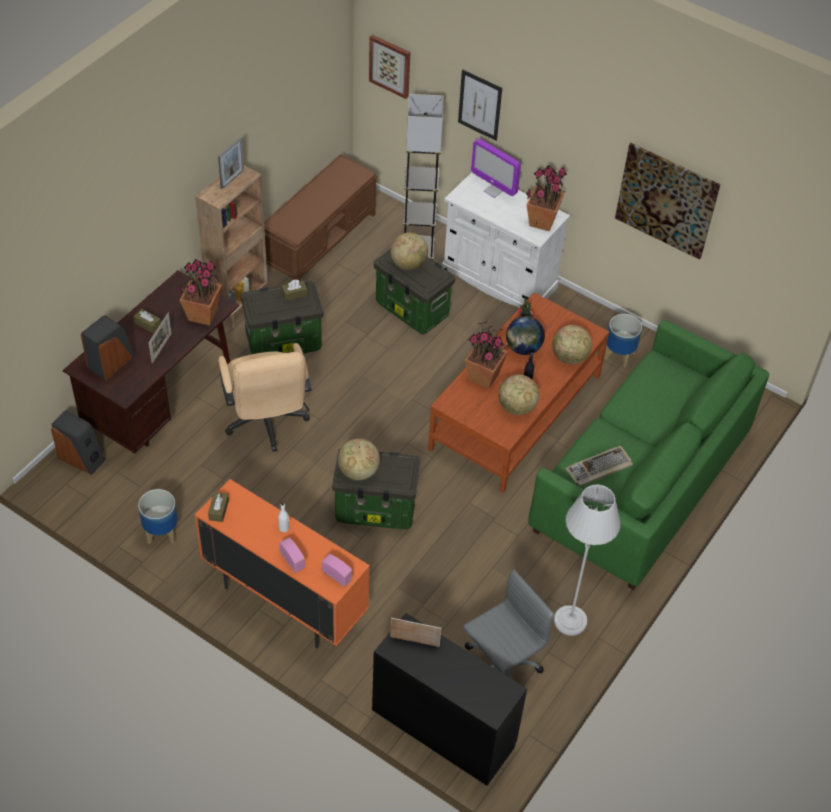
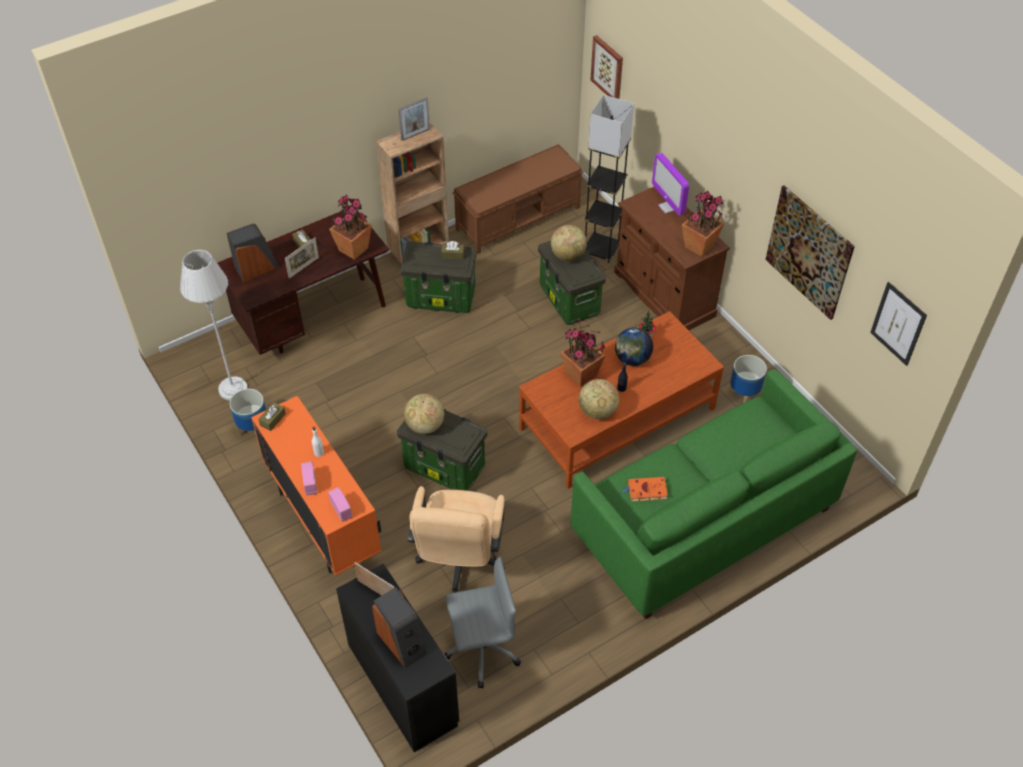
camera: 25 degrees right, 0 degrees up
(82, 458) = (223, 347): speaker -> speaker (402, 642)
(267, 424) = (390, 363): beige office chair -> beige office chair (460, 562)
(480, 105) = (670, 121): picture -> picture (898, 323)
(499, 278) = (663, 294): white cabinet -> brown cabinet
(570, 357) = (672, 380): globe -> none
(570, 621) = (570, 627): grey floor lamp -> grey floor lamp (233, 389)
(599, 468) = (646, 491): keyboard -> orange book

